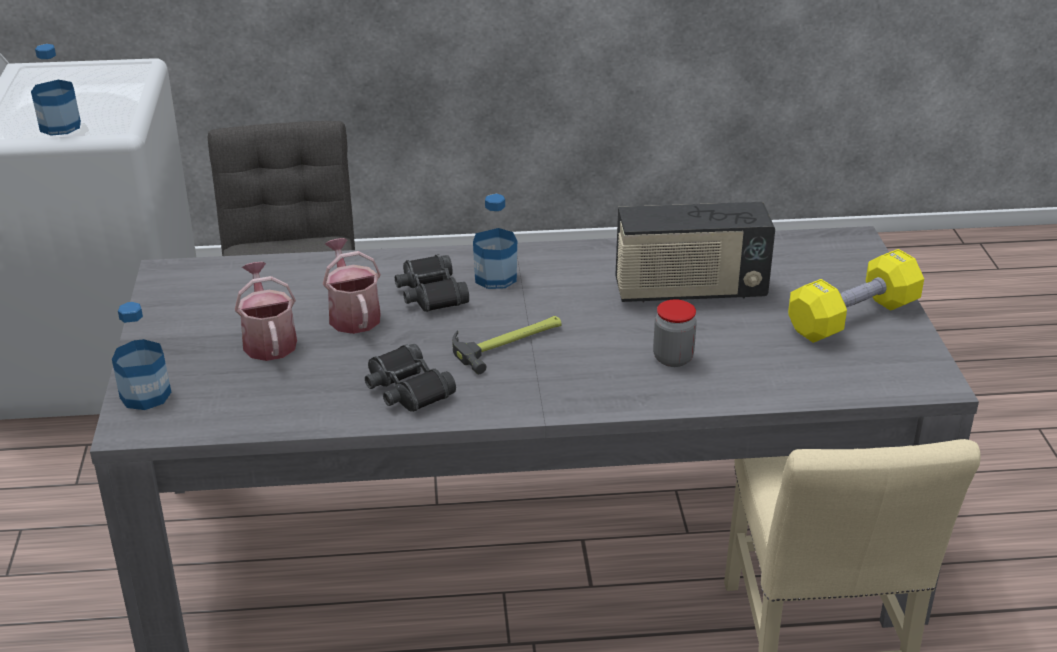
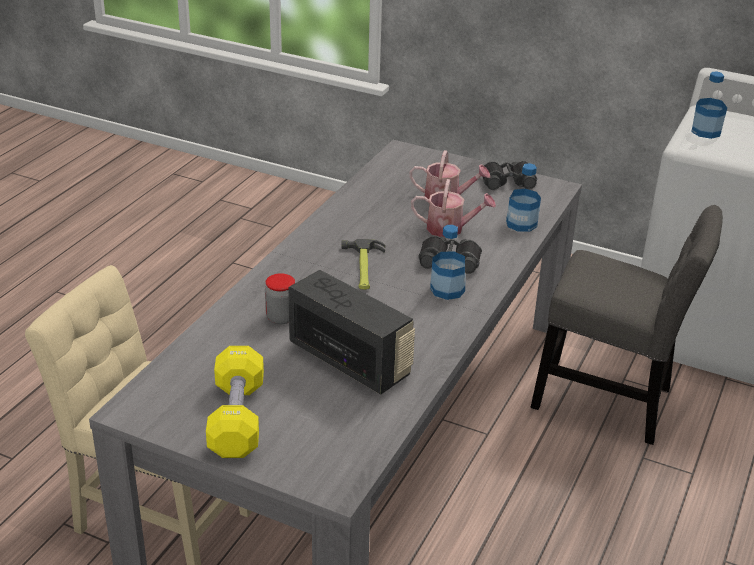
camera: 120 degrees right, 0 degrees up
(145, 395) = (427, 158): bottle -> bottle (521, 224)
(406, 389) = (352, 223): black binoculars -> black binoculars (507, 181)
(689, 291) = (350, 360): radio -> radio turned 105 degrees clockwise

